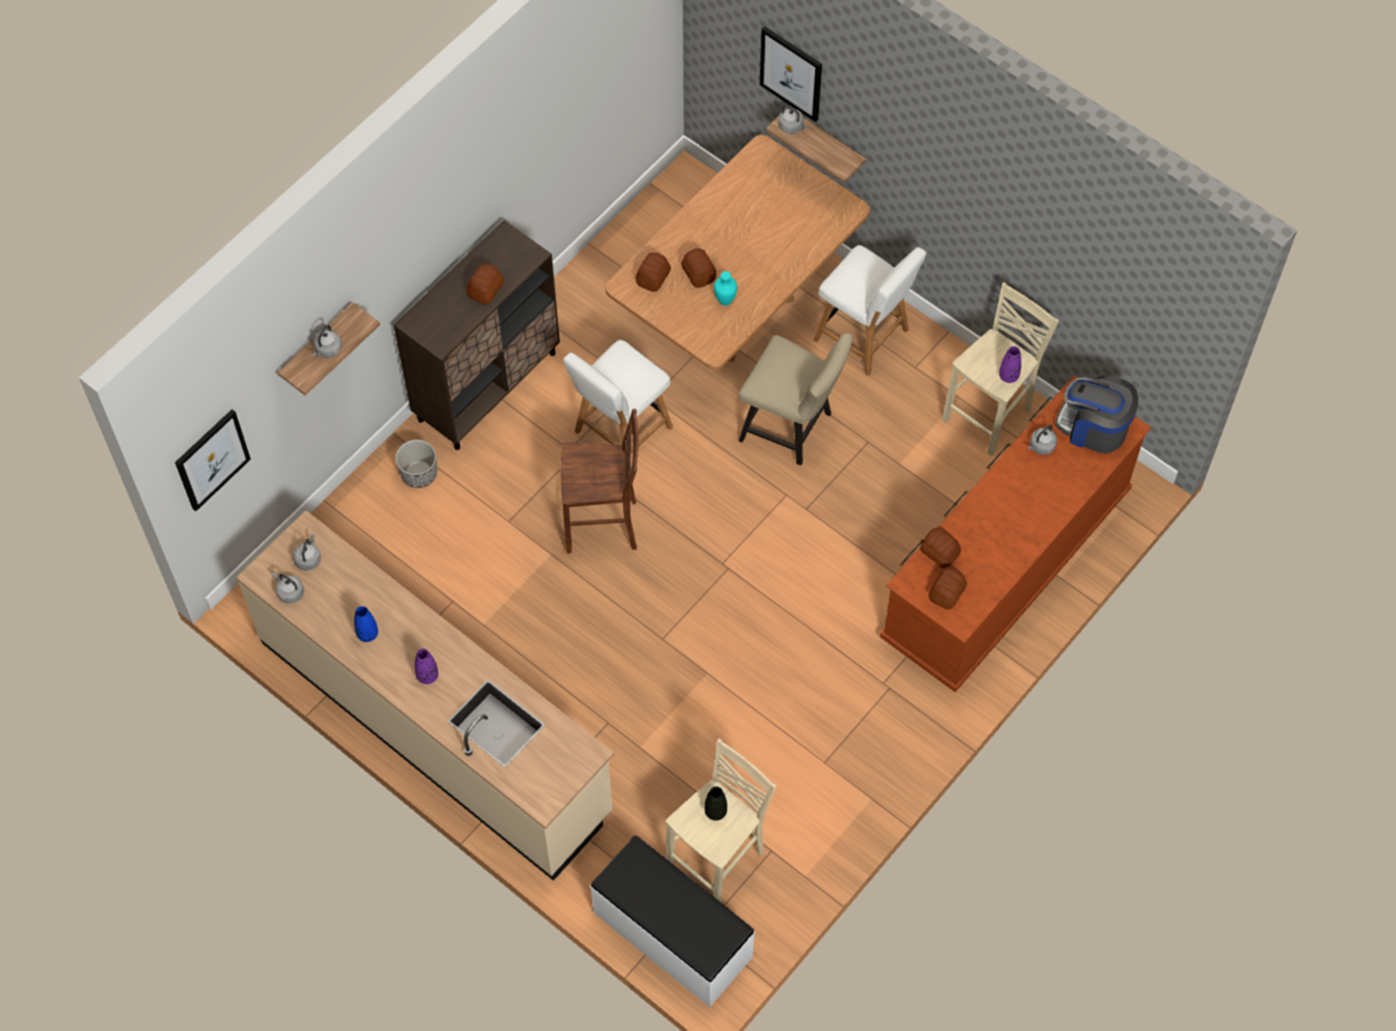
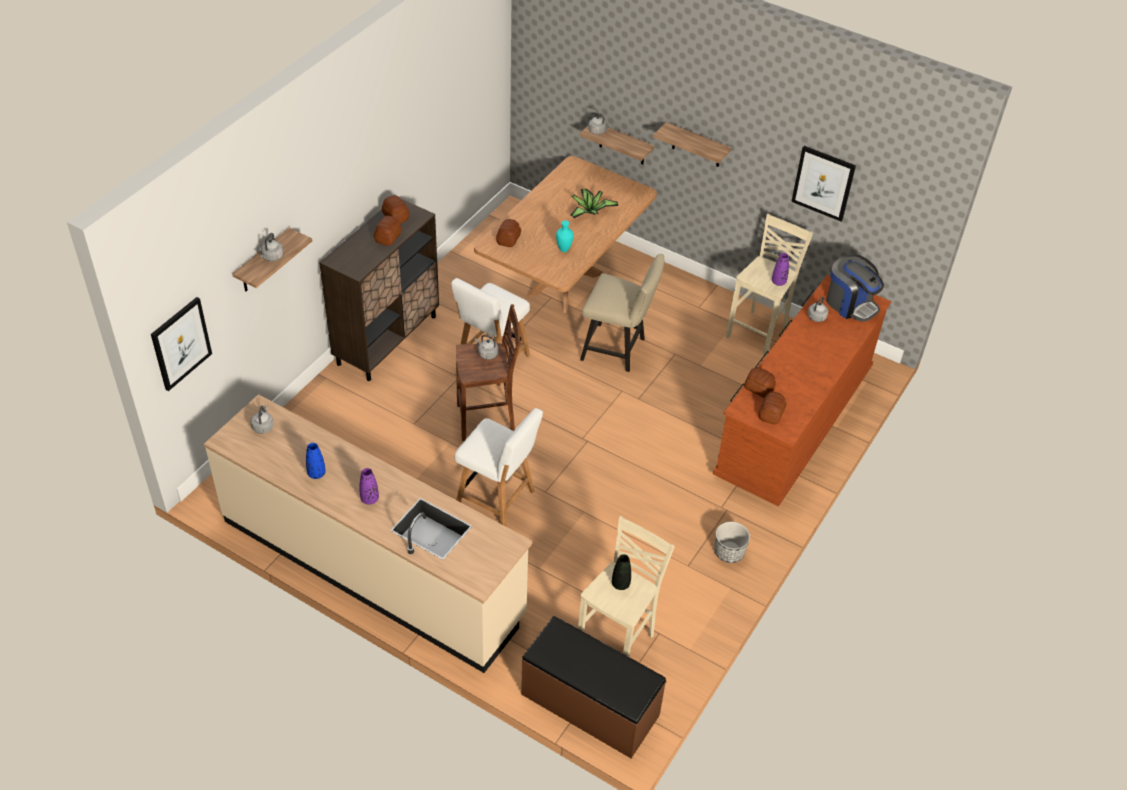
camera: 10 degrees left, 15 degrees down
(289, 592) = (249, 450): grey kettle -> grey kettle (487, 354)
(419, 474) = (341, 398): planter -> planter (729, 552)
(672, 935) = (589, 705): white bench -> brown bench
(699, 273) = (541, 234): bread -> bread (396, 216)
(771, 237) = (590, 211): none -> potted plant
(791, 73) = (596, 88): picture -> picture (823, 183)
(865, 337) = (659, 292): white chair -> white chair (498, 500)
(918, 176) = (696, 145): none -> shelf
(1093, 427) = (850, 304): coffee machine -> coffee machine turned 150 degrees counterclockwise

